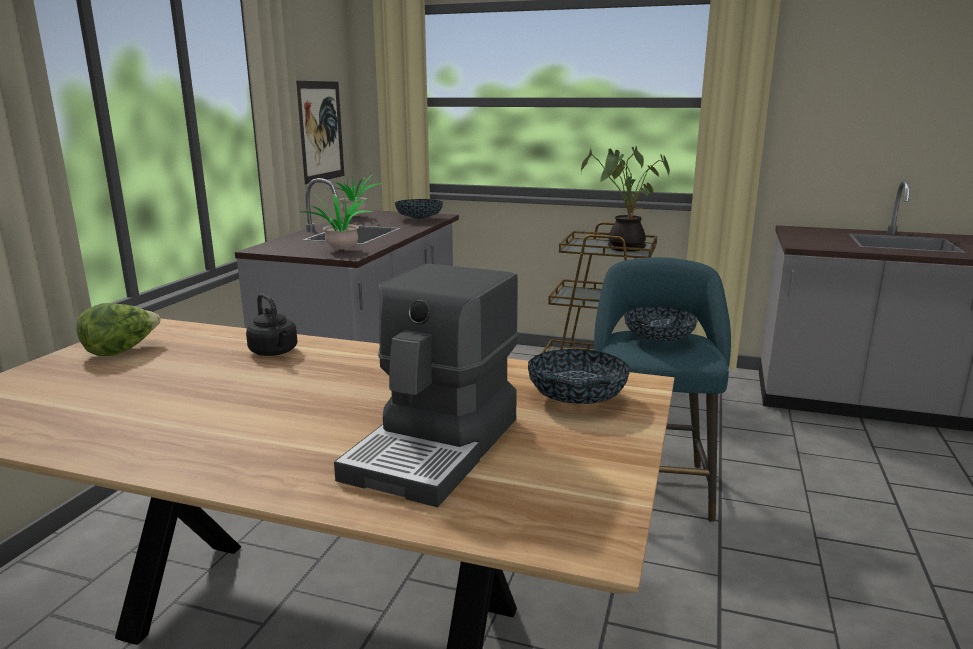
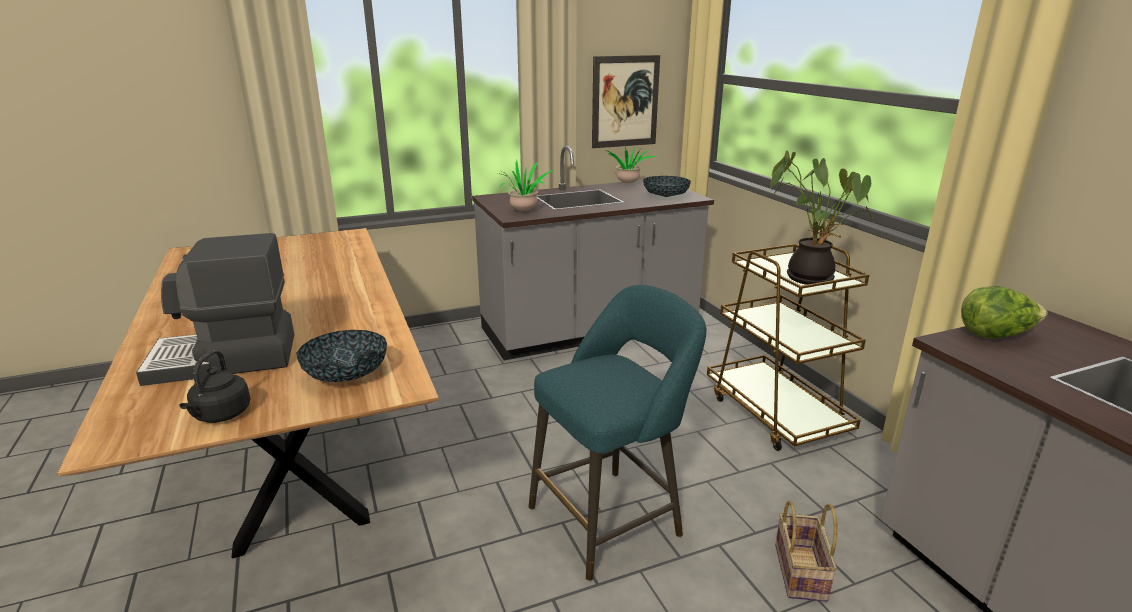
camera: 50 degrees right, 5 degrees up
(121, 351) = (304, 245): lettuce -> lettuce (995, 335)
(275, 352) = (341, 272): black kettle -> black kettle (220, 415)
(658, 340) = (610, 376): bowl -> none
(772, 446) = (802, 574): none -> basket

